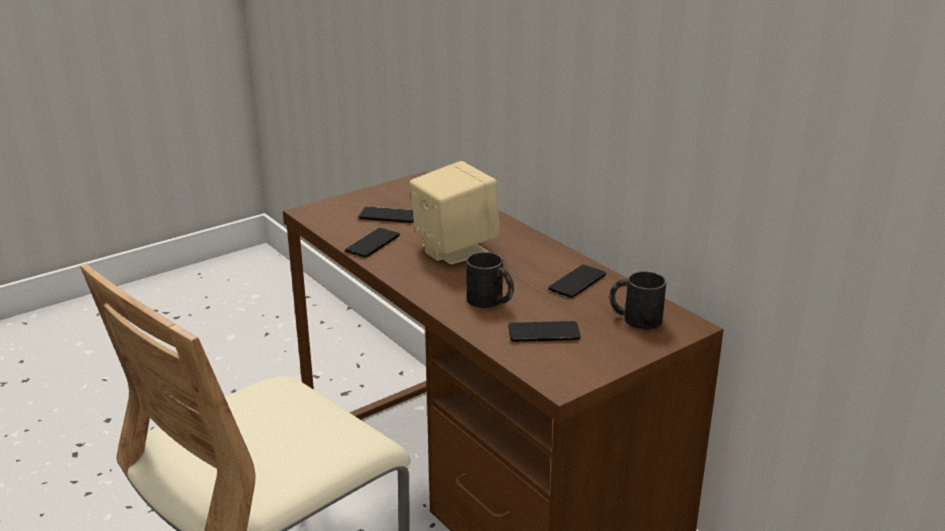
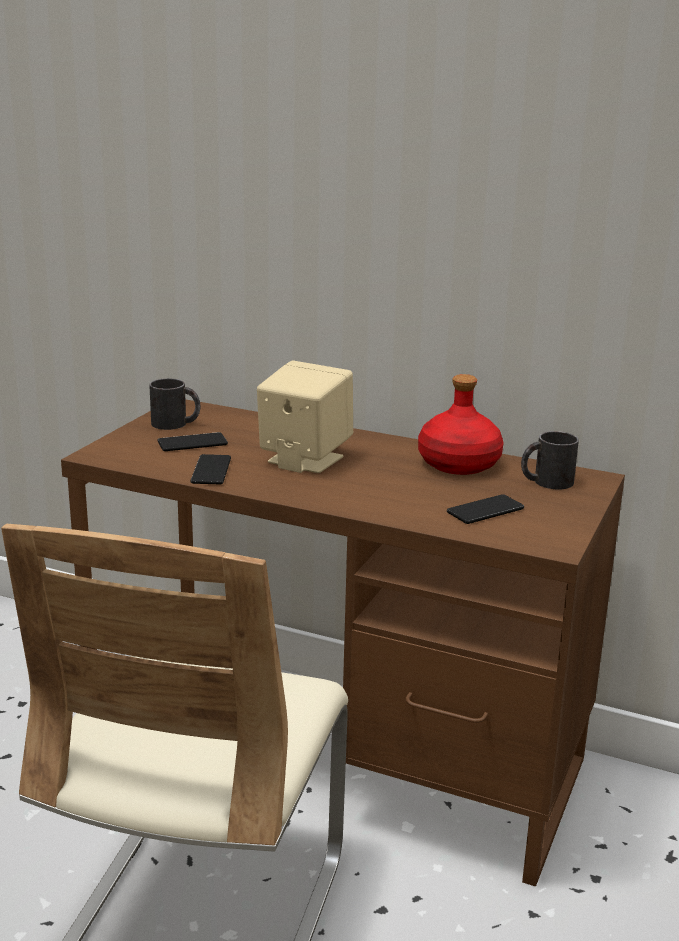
camera: 30 degrees left, 5 degrees down
(491, 301) = (401, 495): black mug -> black mug (176, 424)
(577, 282) = (458, 464): phone -> red bottle

